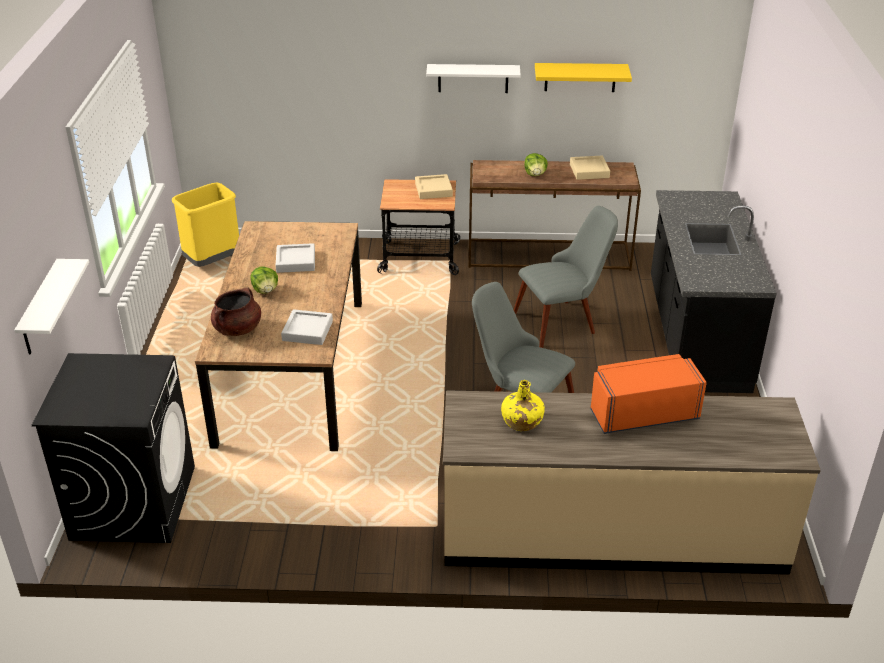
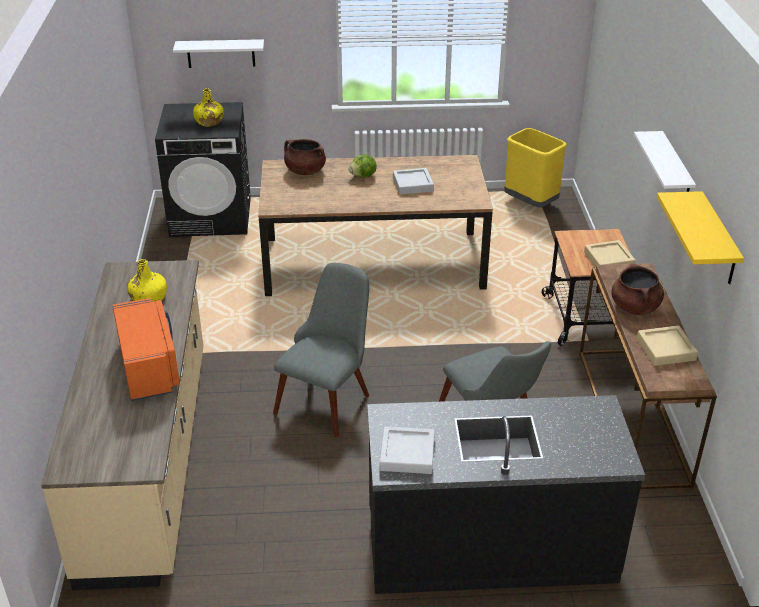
camera: 85 degrees right, 0 degrees up
(118, 380) = (209, 122): none -> yellow bottle
(307, 331) = (304, 200): grey tray -> grey tray (407, 454)
(535, 174) = (635, 307): lettuce -> brown cooking pot

